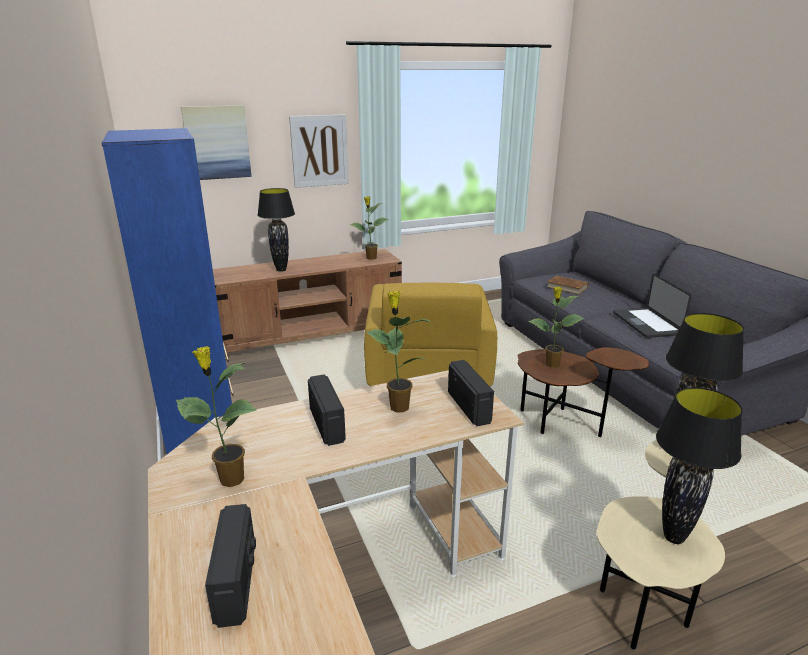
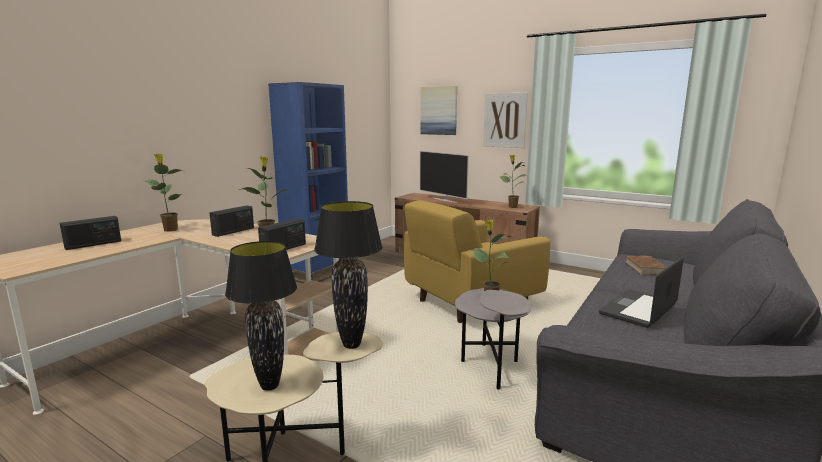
camera: 55 degrees right, 10 degrees down
(281, 270) = (444, 200): black table lamp -> television
(564, 425) = (492, 368): brown side table -> grey side table

